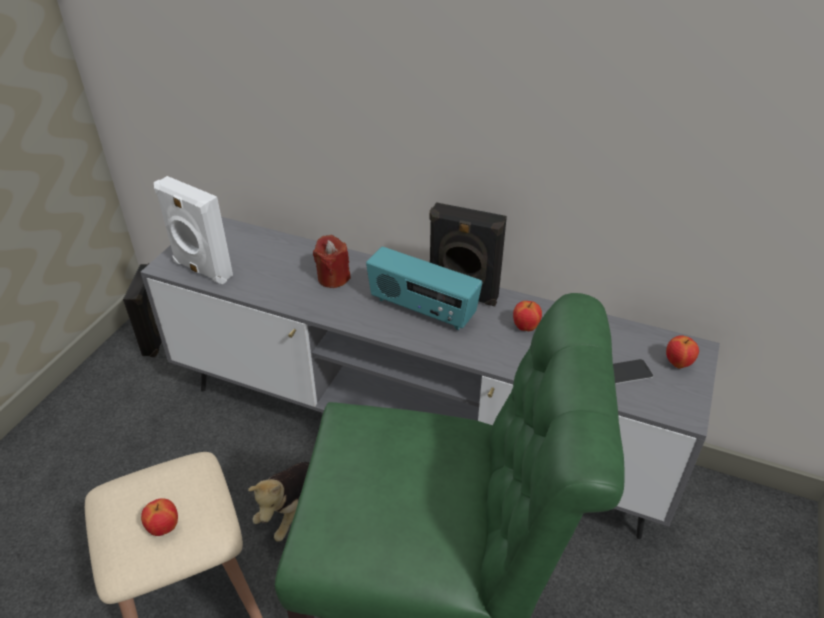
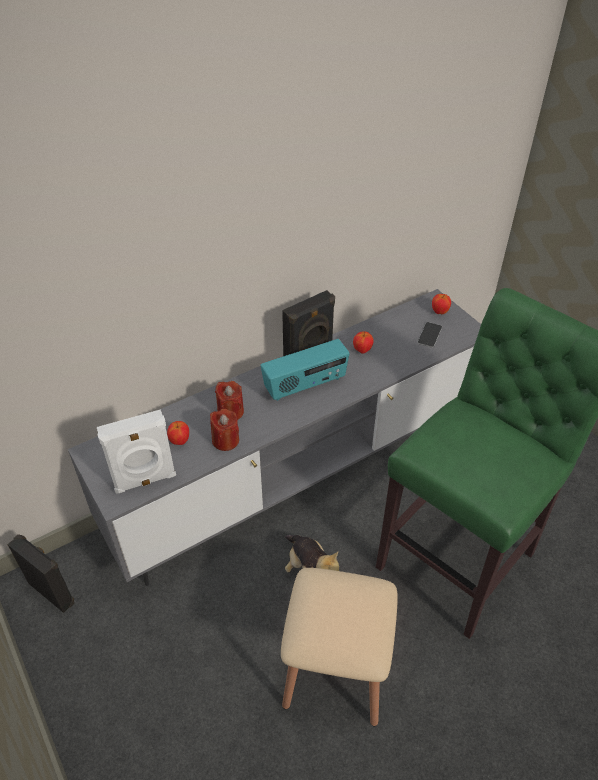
camera: 55 degrees left, 5 degrees up
(164, 528) = (362, 614): apple -> apple (180, 441)
(292, 293) = (225, 440): none -> red candle

